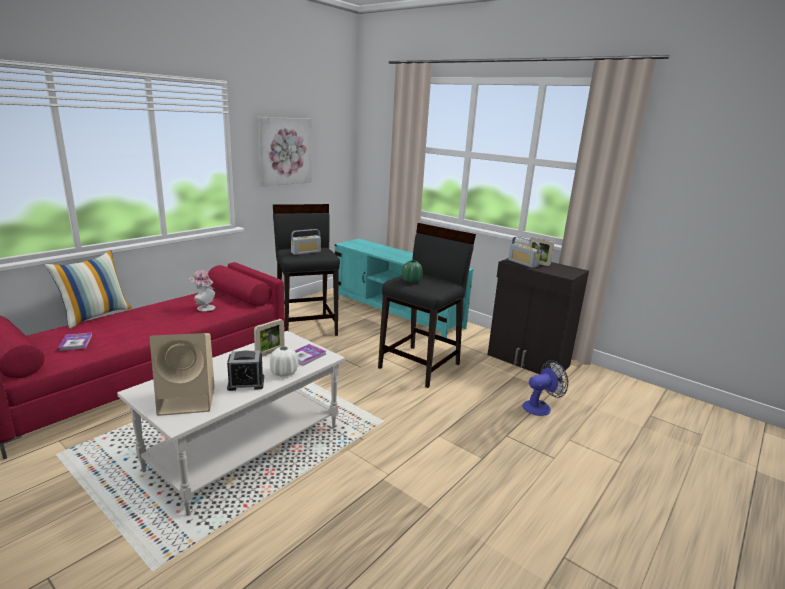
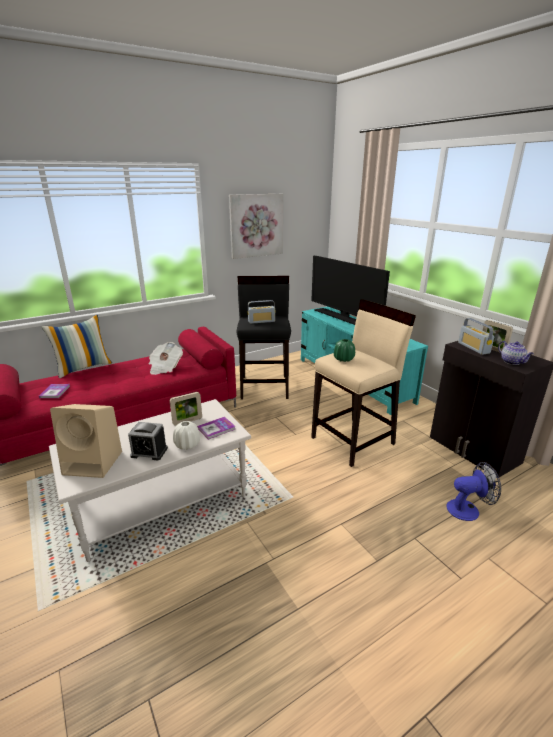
camera: 20 degrees right, 5 degrees up
(203, 307) = (165, 367): hat -> newspaper
(383, 249) = (345, 318): none -> television
(420, 365) = (354, 440): black stool -> beige stool
(558, 272) = (512, 362): none -> teapot

